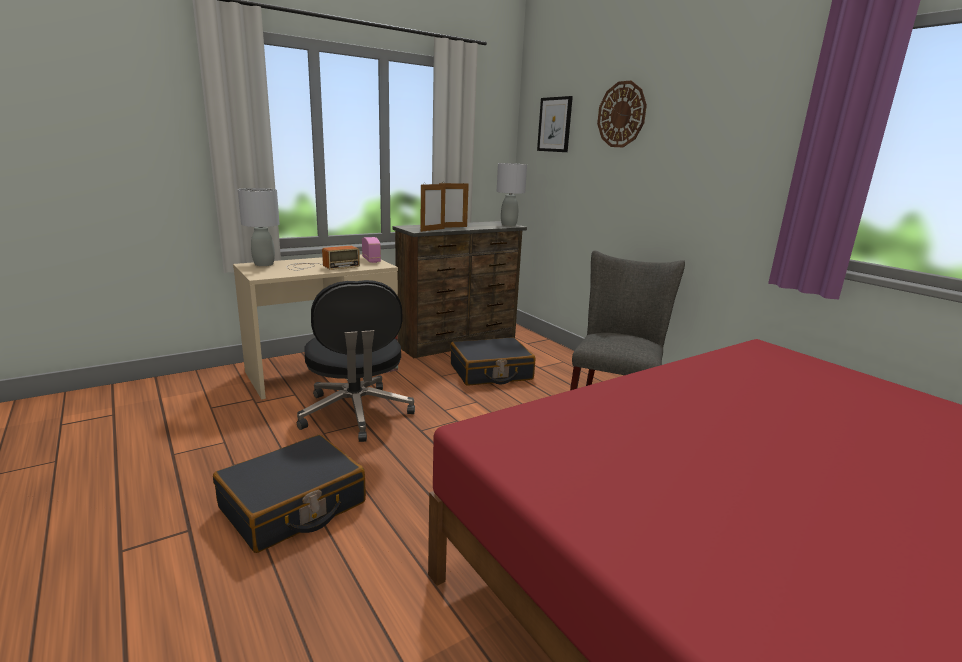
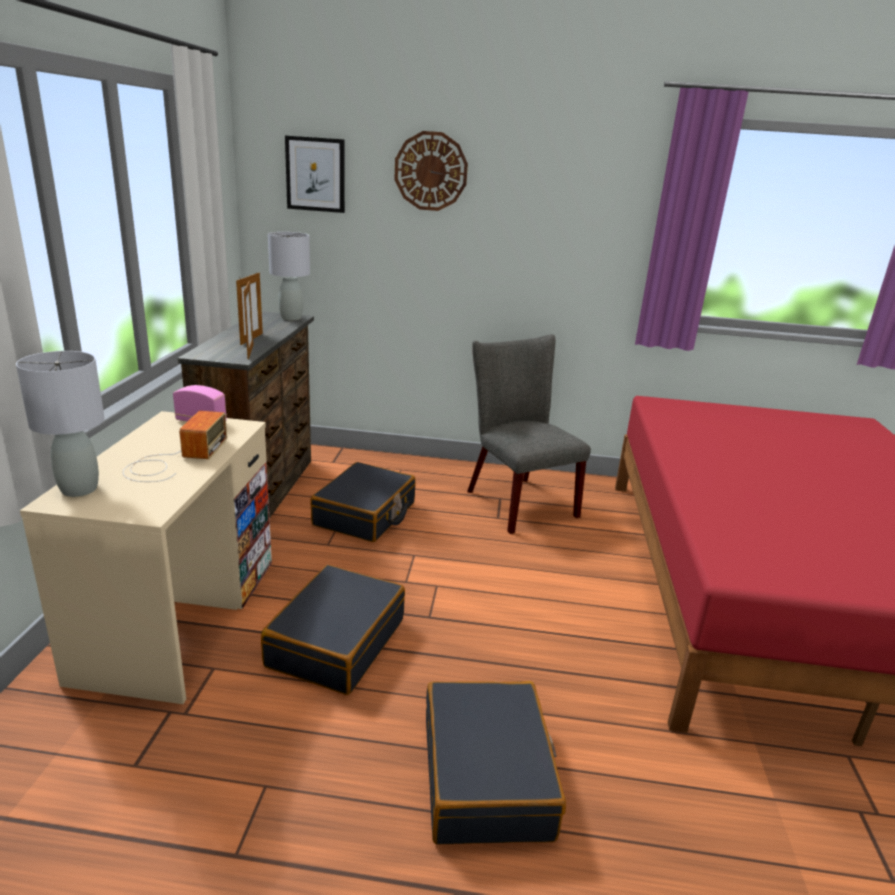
camera: 50 degrees left, 5 degrees up
(356, 414) = (336, 642): black office chair -> black suitcase

